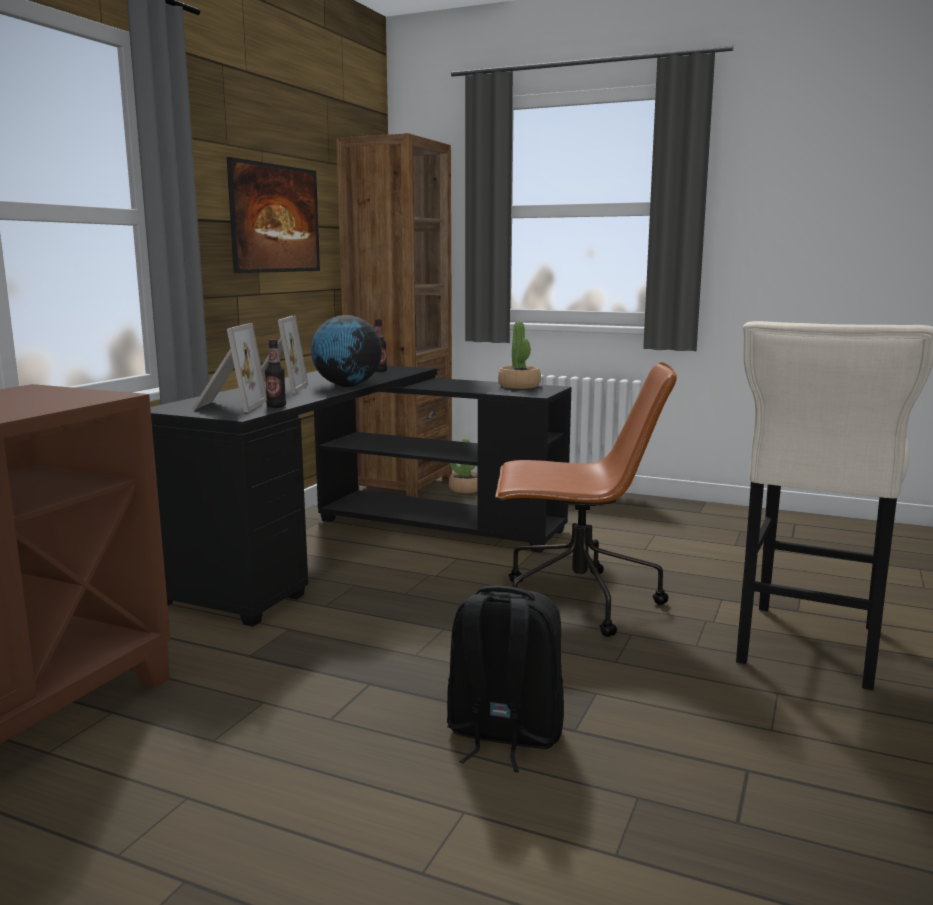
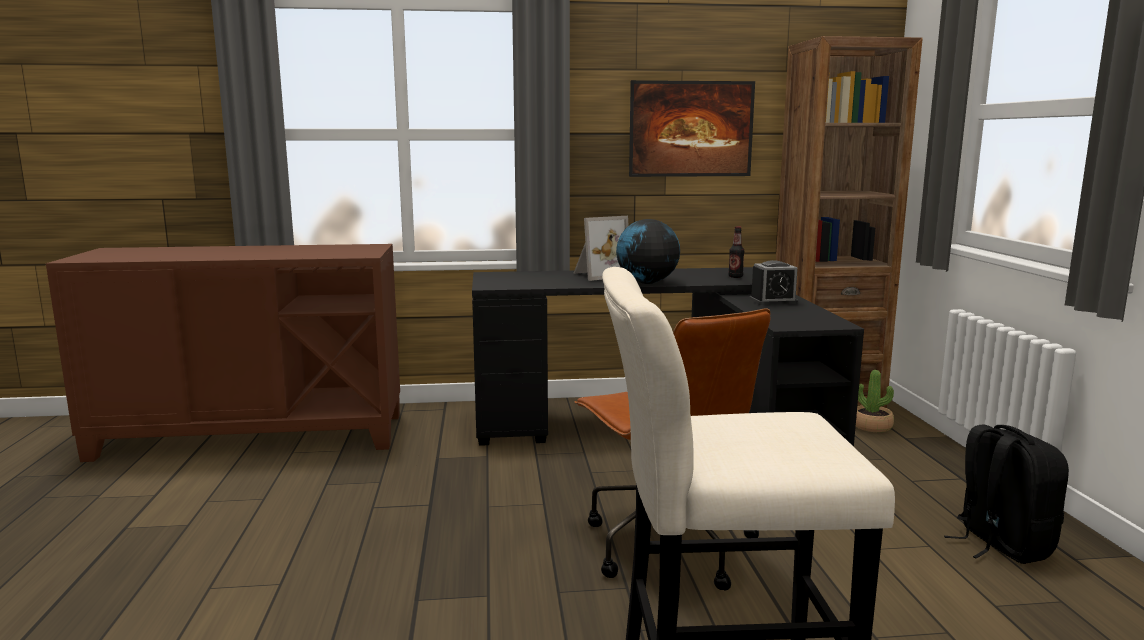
camera: 60 degrees right, 0 degrees up
(228, 406) = (517, 280): picture frame -> none
(276, 406) = (533, 286): bottle -> none
(453, 384) = (773, 301): none -> alarm clock
(503, 735) = (388, 572): black backpack -> black backpack (1000, 544)
(519, 386) = (814, 316): potted plant -> none

